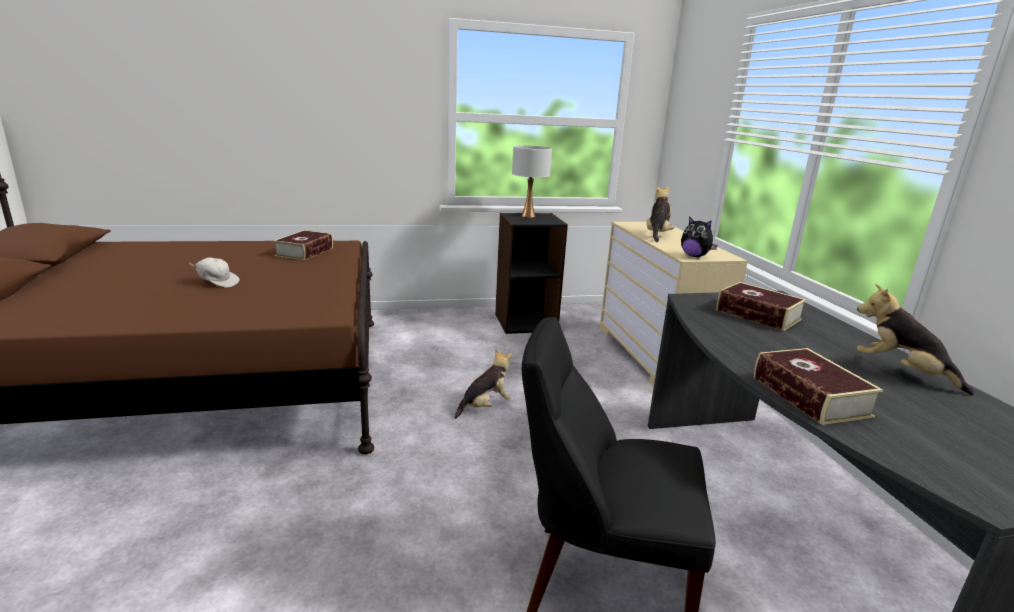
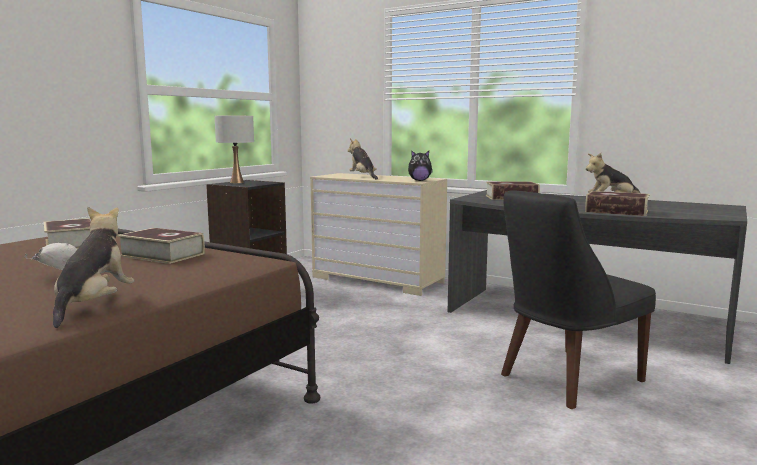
camera: 45 degrees left, 10 degrees down
(306, 282) = (162, 255): none -> book
(485, 406) = (335, 342): plush toy -> plush toy (94, 305)

